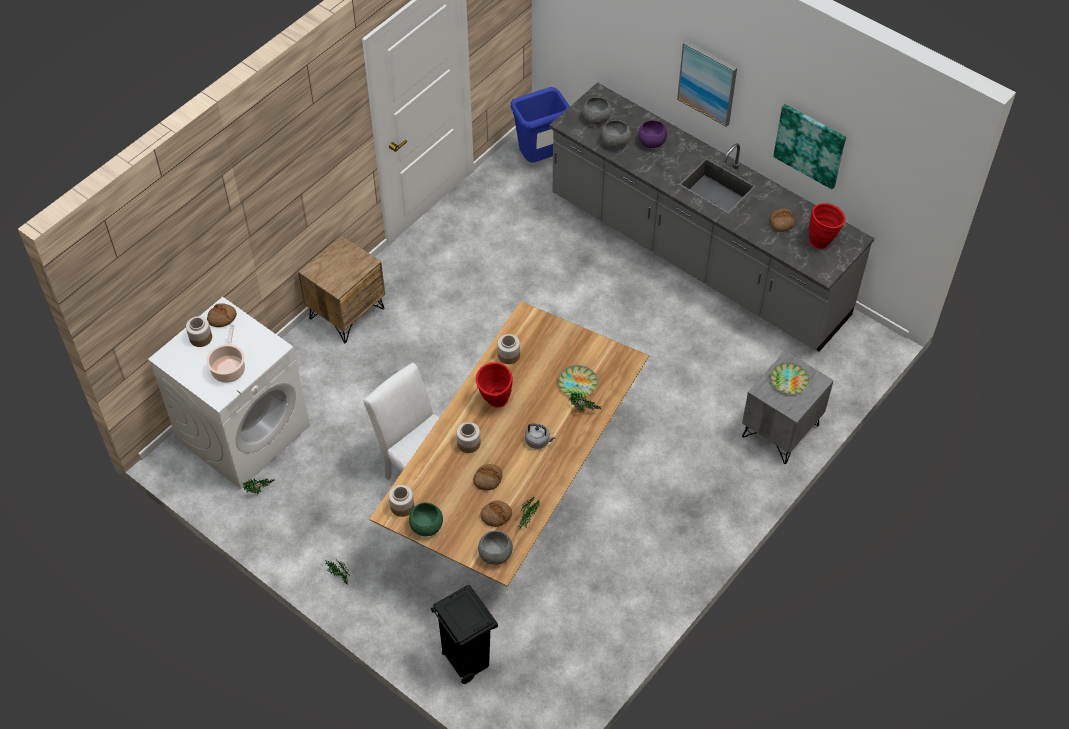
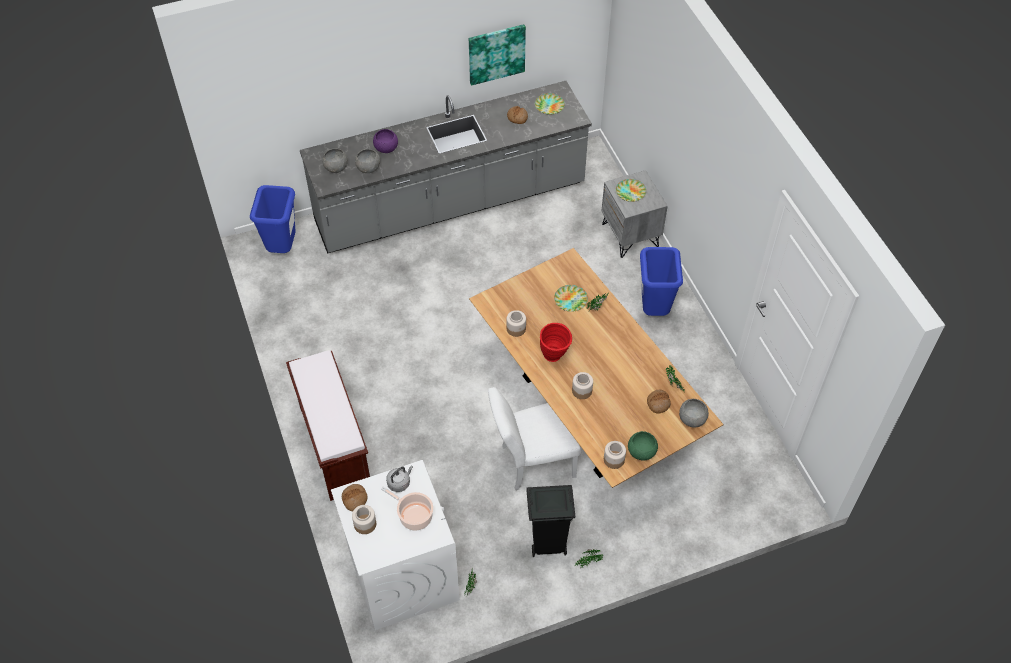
camera: 60 degrees left, 0 degrees up
(346, 313) = (334, 445): brown nightstand -> brown bench
(466, 661) = (710, 510): black trash can -> black trash can (547, 544)
(488, 479) = (622, 393): bread -> none
(538, 441) = (607, 347): grey kettle -> grey kettle (399, 482)
(693, 498) = (654, 309): none -> blue trash can
(707, 82) = (398, 72): picture -> none
(822, 241) = (549, 106): red vase -> plate

